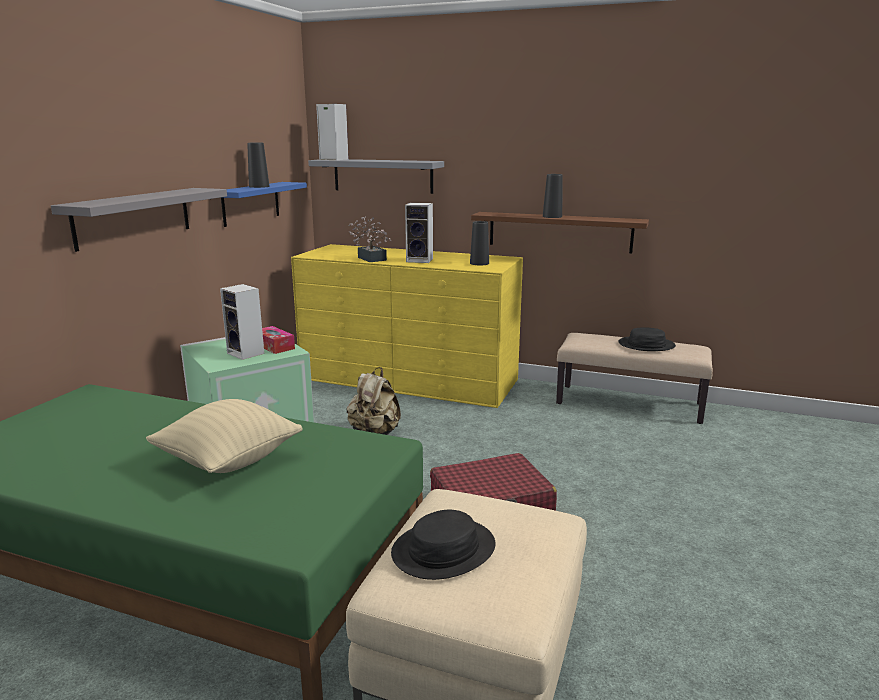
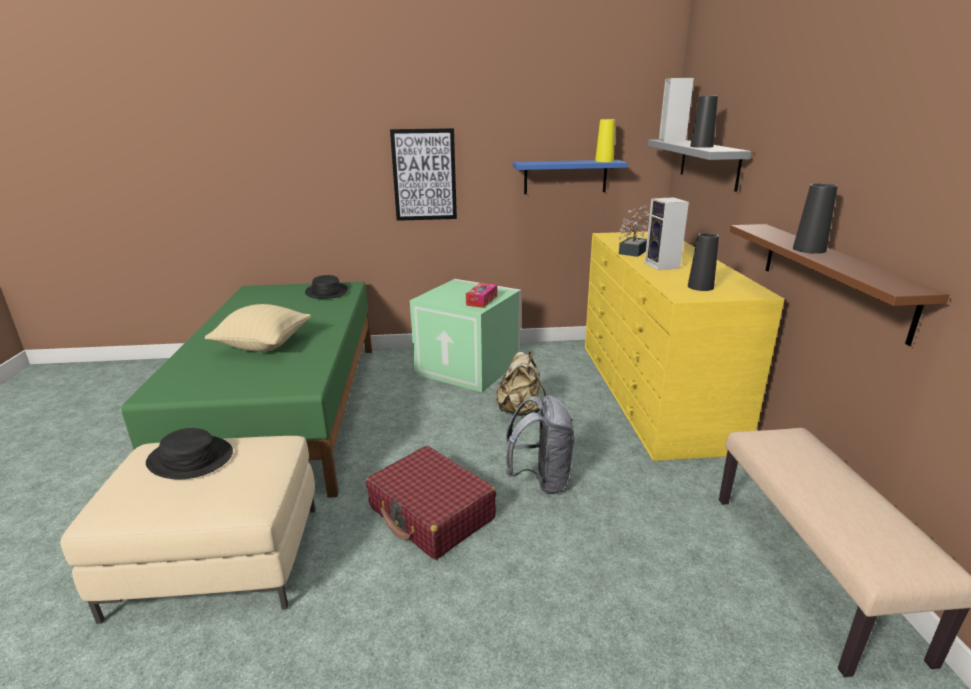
camera: 65 degrees right, 5 degrees up
(133, 217) = (424, 175): grey shelf -> picture
(247, 353) = (457, 298): speaker -> none
(259, 186) = (564, 162): black vase -> black vase (701, 146)
(284, 183) = (604, 161): none -> yellow vase
(485, 453) = (541, 480): none -> grey backpack
(646, 345) = (843, 499): black hat -> black hat (326, 292)

